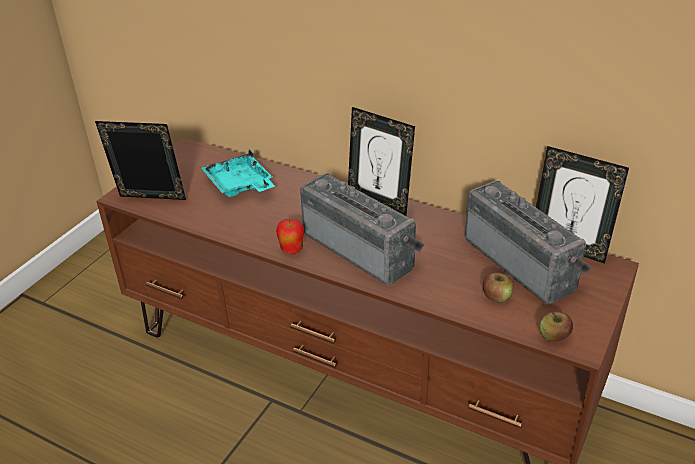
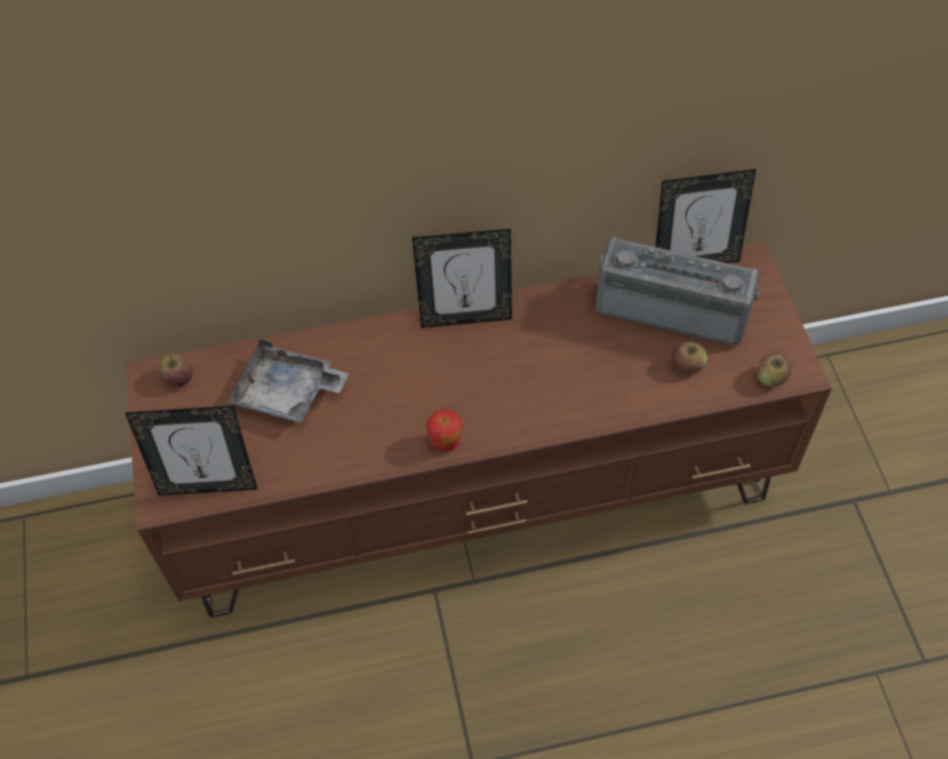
camera: 40 degrees left, 20 degrees up
(151, 201) = (208, 485): picture frame -> picture frame turned 150 degrees counterclockwise
(198, 154) = (178, 378): none -> apple
(239, 185) = (288, 393): turquoise tray -> grey tray
(362, 248) = (512, 391): radio -> none

